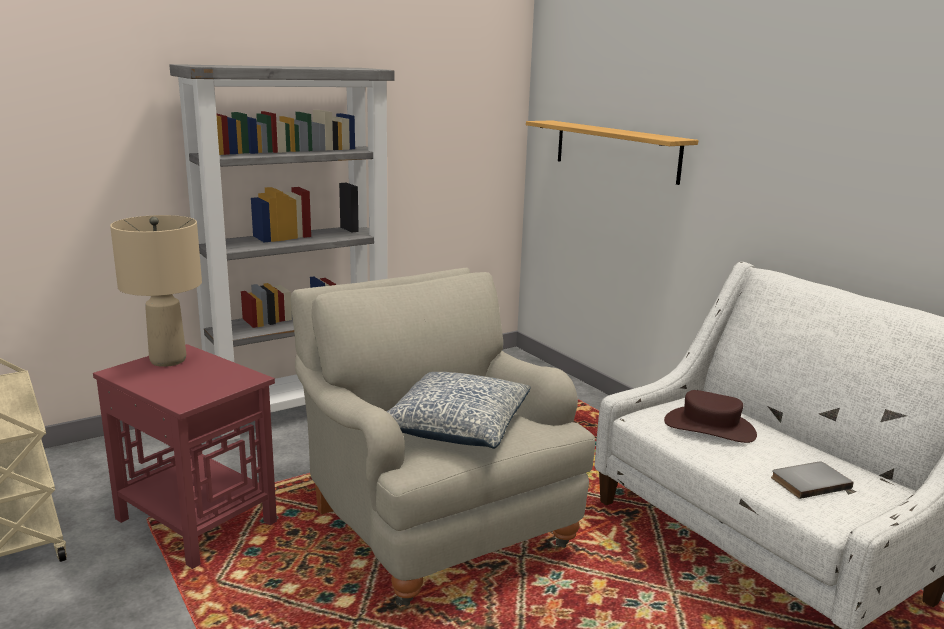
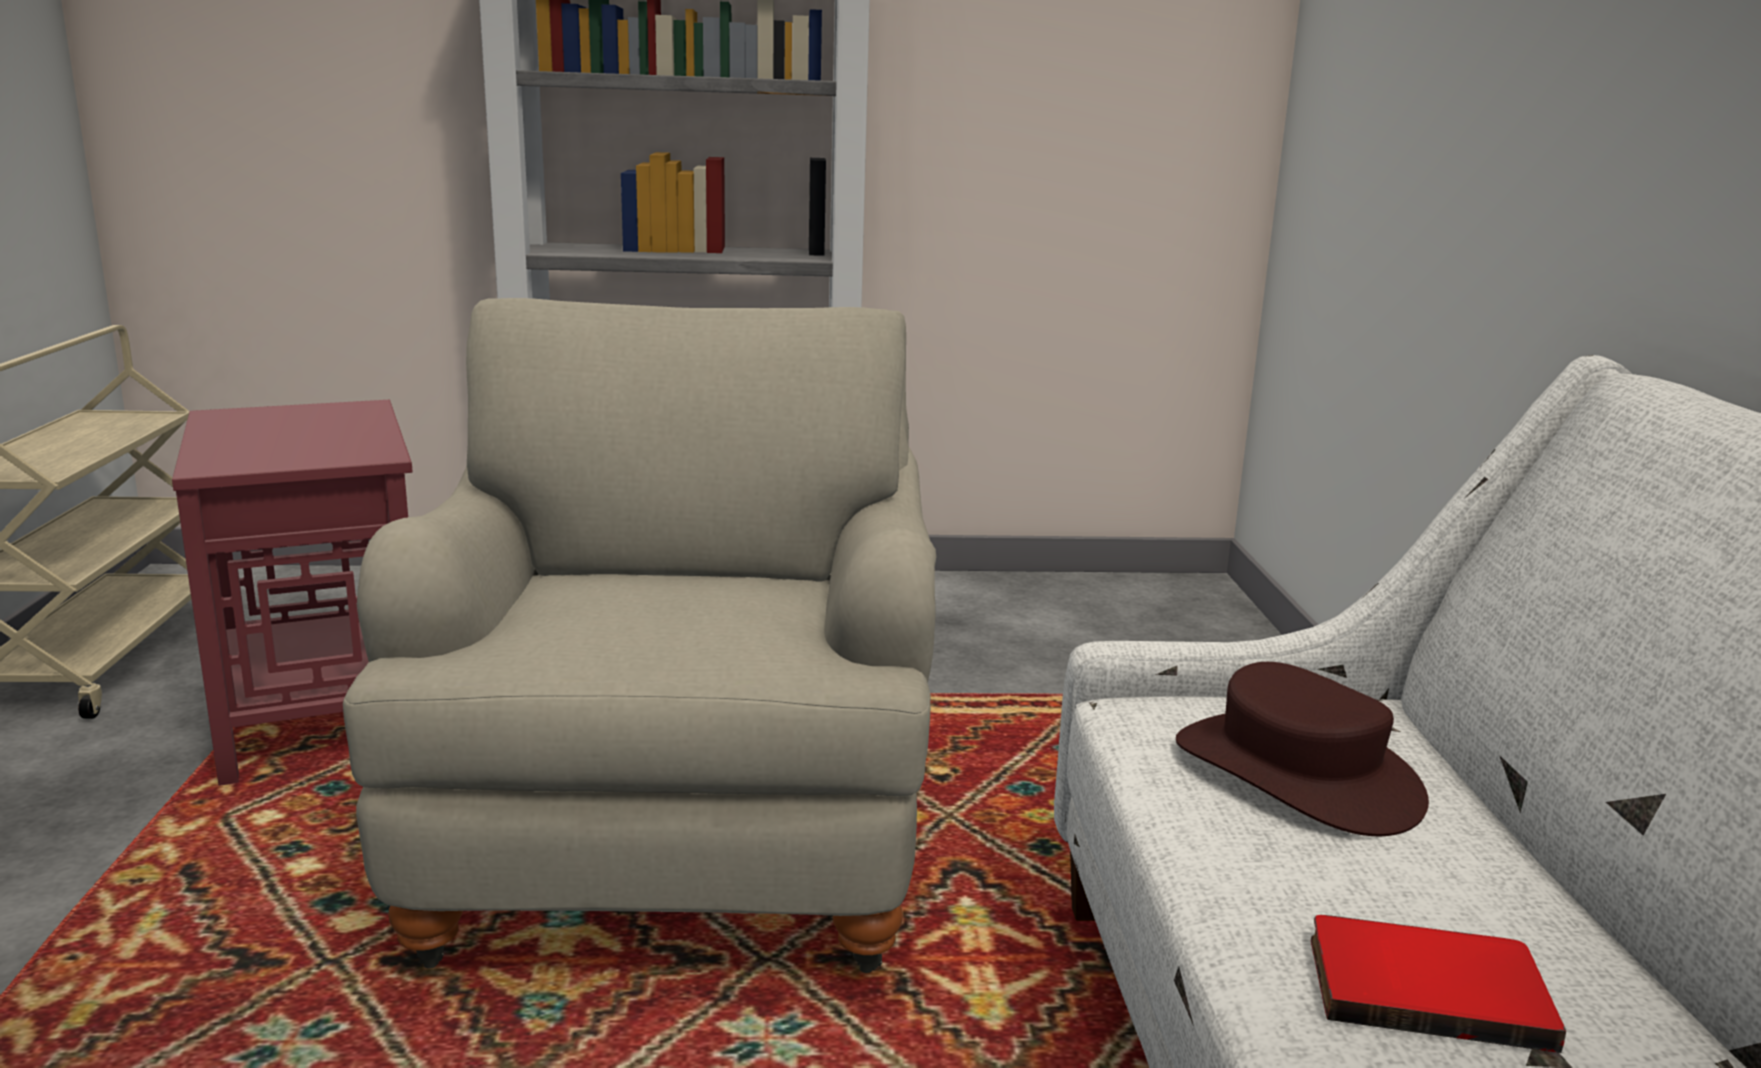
camera: 30 degrees right, 0 degrees up
(167, 360) = (314, 413): beige table lamp -> none
(455, 426) = (637, 612): pillow -> none
(615, 150) = (1412, 95): shelf -> none
(808, 481) = (1425, 985): grey book -> red book

